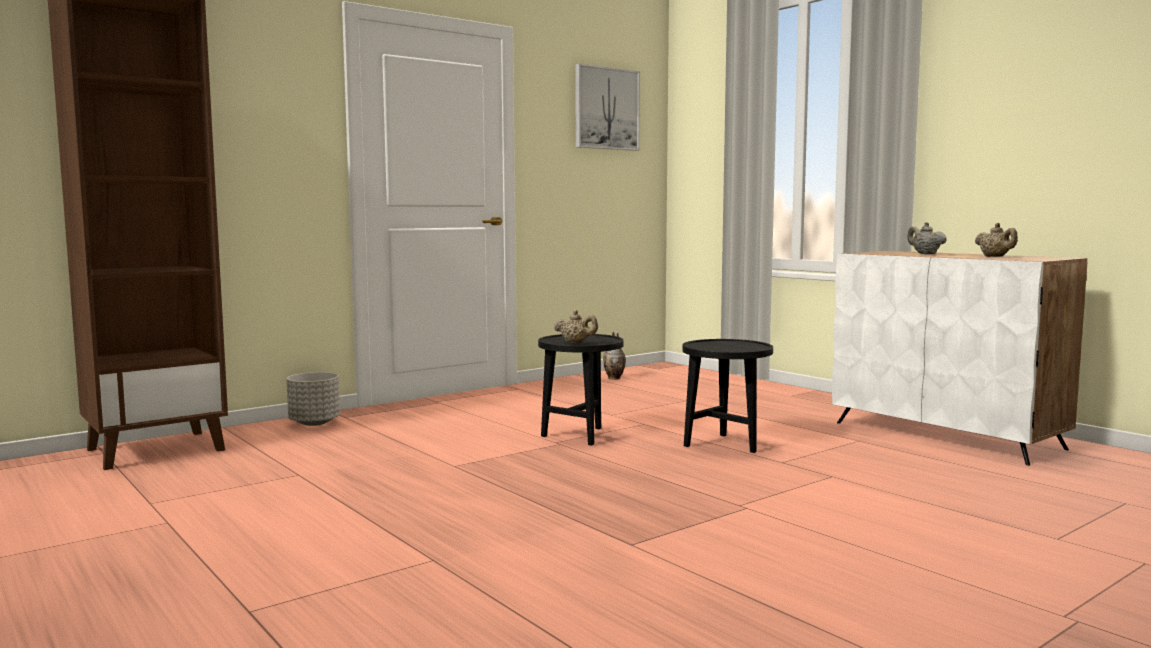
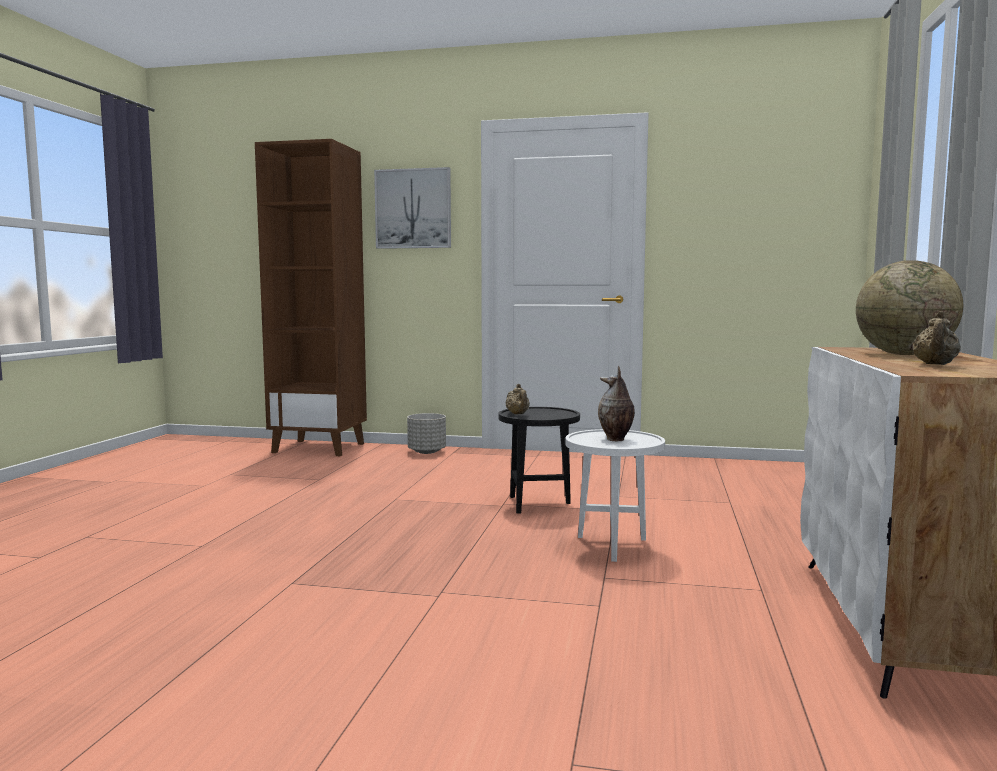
camera: 50 degrees right, 0 degrees up
(606, 108) = (770, 179): picture -> picture (413, 209)
(615, 378) = (737, 468): vase -> vase (616, 439)
(725, 445) = (612, 547): black side table -> white side table
(925, 254) = (904, 354): beige teapot -> globe

